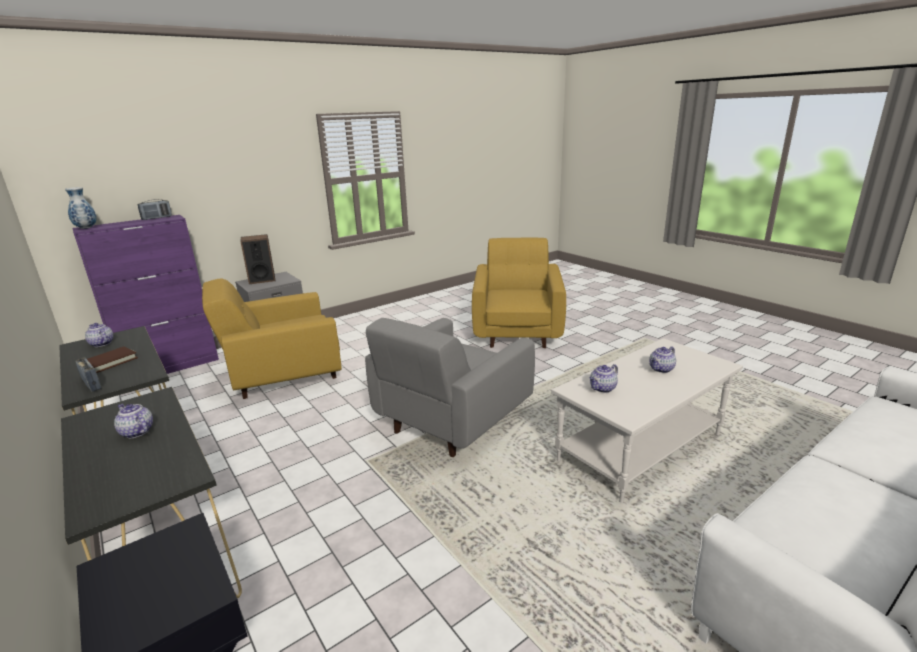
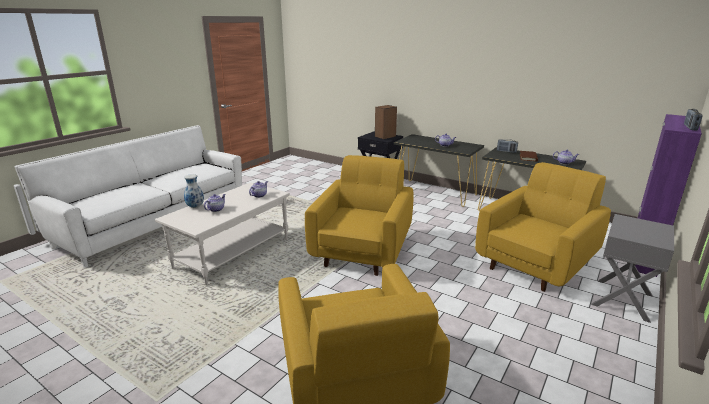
camera: 160 degrees right, 0 degrees up
(86, 228) = (680, 116): vase -> vase (195, 206)
(262, 280) = (652, 230): speaker -> speaker (385, 136)
(452, 421) = (363, 250): grey armchair -> yellow armchair

